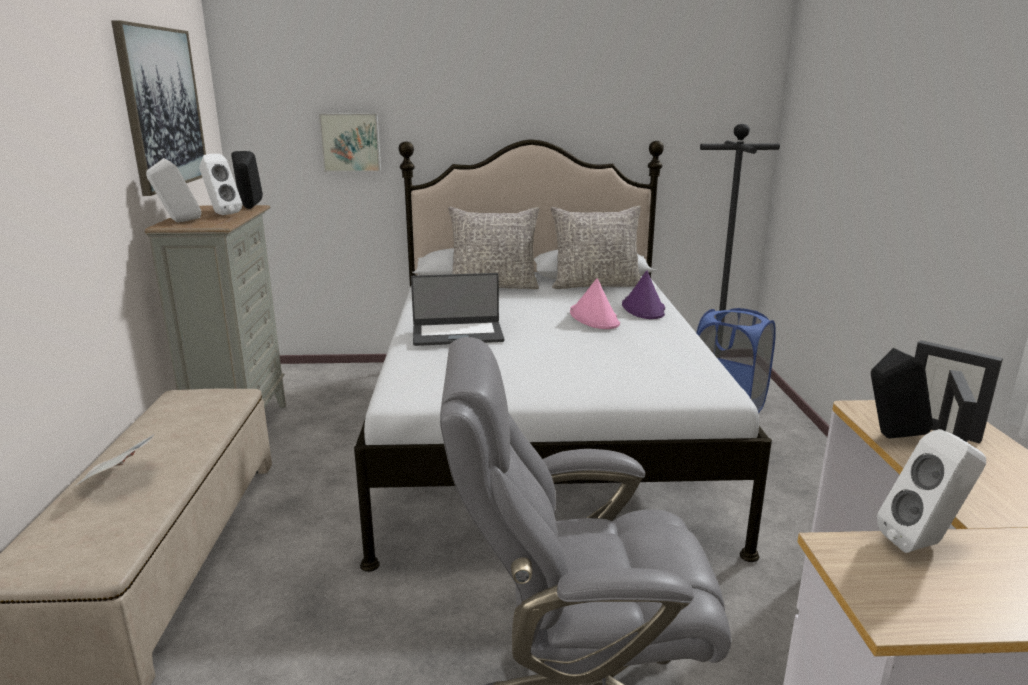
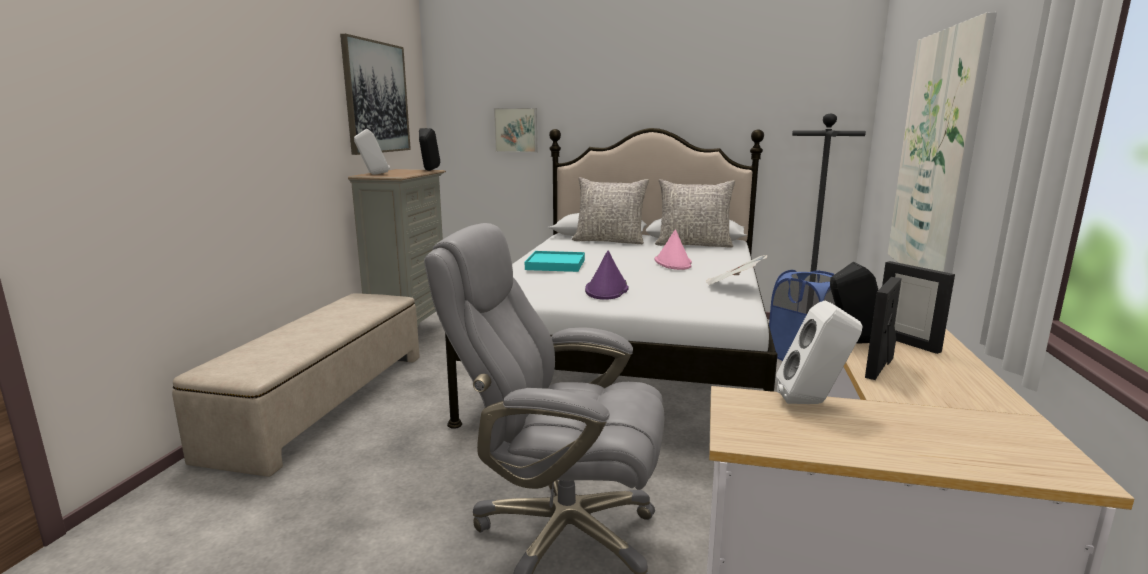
camera: 15 degrees right, 5 degrees down
(119, 479) = (292, 335): newspaper -> newspaper (732, 286)
(221, 214) = (406, 172): white speaker -> none
(457, 334) = (556, 264): laptop -> turquoise tray
(643, 308) = (721, 260): purple hat -> purple hat (607, 290)
(894, 190) = (935, 156): none -> picture

